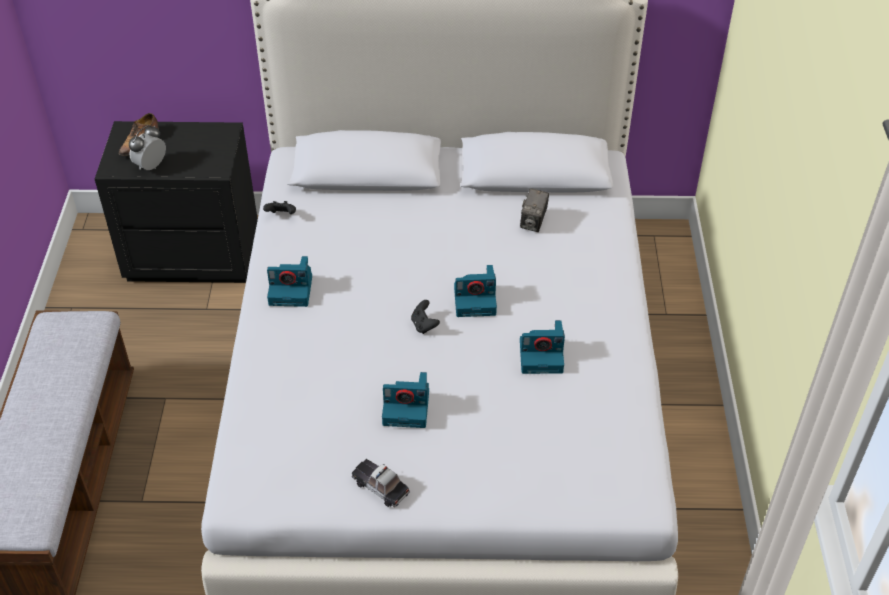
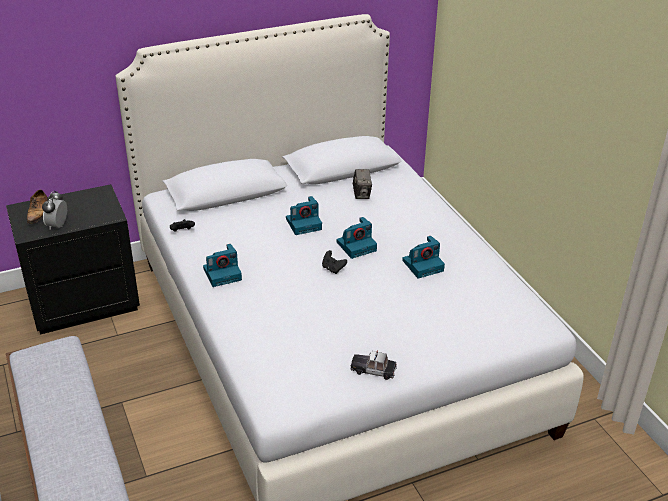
camera: 25 degrees left, 10 degrees down
(407, 407) = (358, 318): camera -> camera (304, 223)

